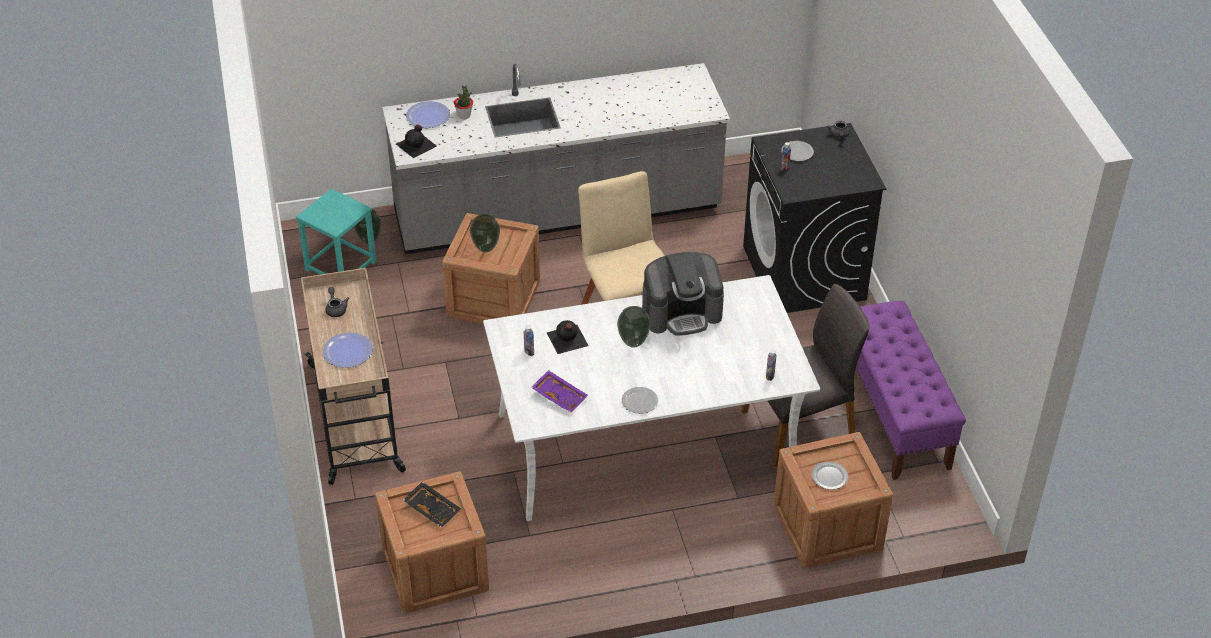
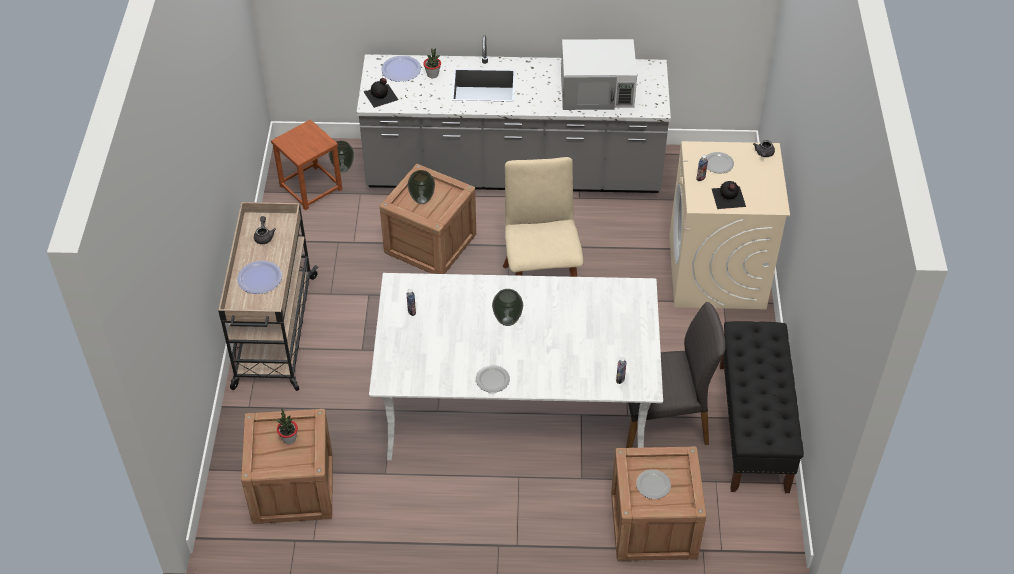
camera: 15 degrees right, 5 degrees up
(341, 266) = (311, 188): turquoise stool -> brown stool
(433, 508) = (289, 439): black tray -> potted plant
(560, 396) = (423, 359): purple tray -> none
(567, 339) = (449, 306): black bottle -> black bottle (728, 198)
(644, 103) = (597, 90): none -> white microwave
(682, 312) = (562, 300): coffee machine -> none
(804, 274) = (717, 272): black washing machine -> beige washing machine
(894, 415) = (753, 427): purple bench -> black bench

